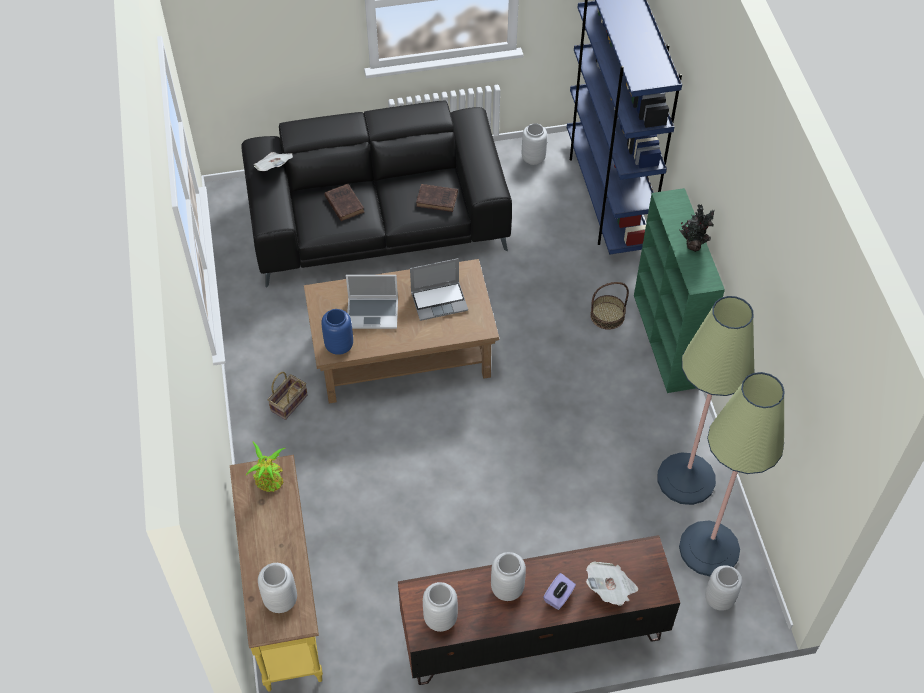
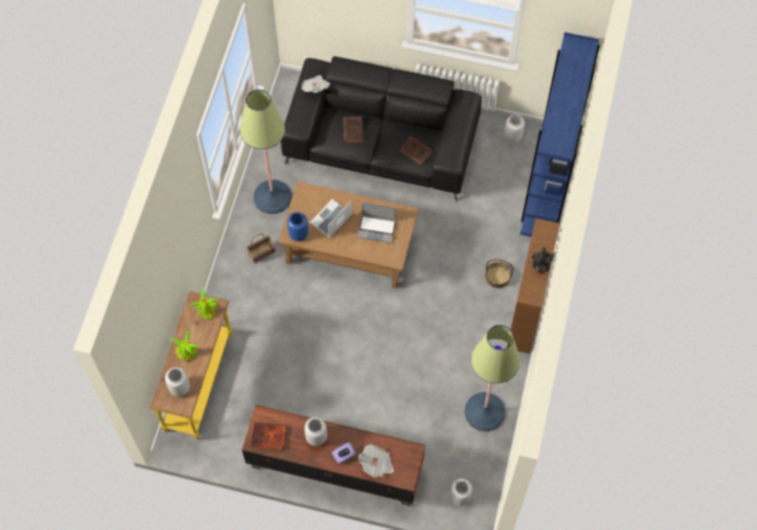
camera: 25 degrees right, 10 degrees up
(268, 547) = (187, 353): none -> potted plant
(373, 313) = (331, 220): laptop -> laptop turned 105 degrees clockwise
(440, 619) = (268, 438): grey vase -> book
(666, 341) = (526, 312): green bookcase -> brown bookcase
(709, 549) = (472, 463): floor lamp -> floor lamp (272, 197)

